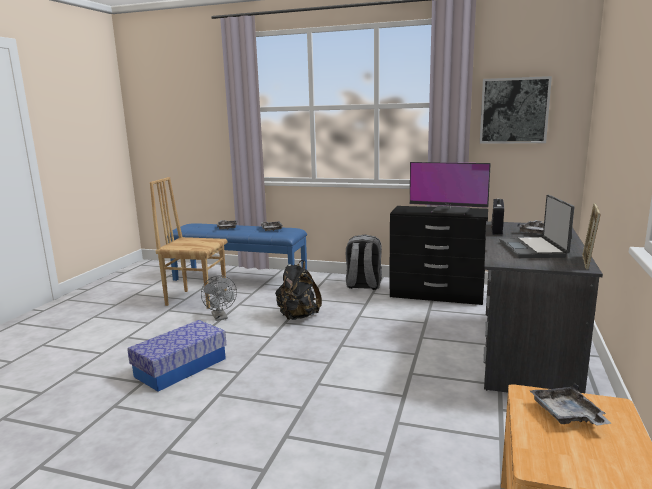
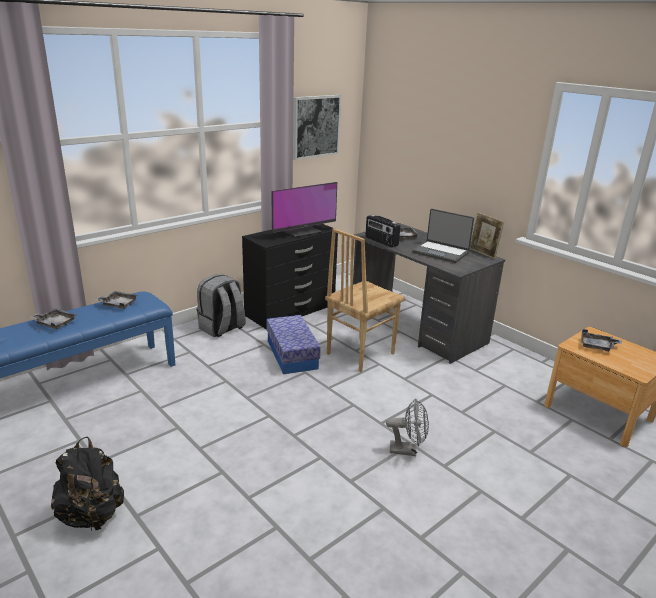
camera: 60 degrees left, 10 degrees up
(181, 367) = (271, 491): storage box -> storage box (292, 354)
(196, 299) = (94, 431): brown chair -> brown chair (359, 353)
(220, 317) = (178, 430): grey fan -> grey fan (407, 450)
(298, 316) = (243, 386): black backpack -> black backpack (92, 515)

